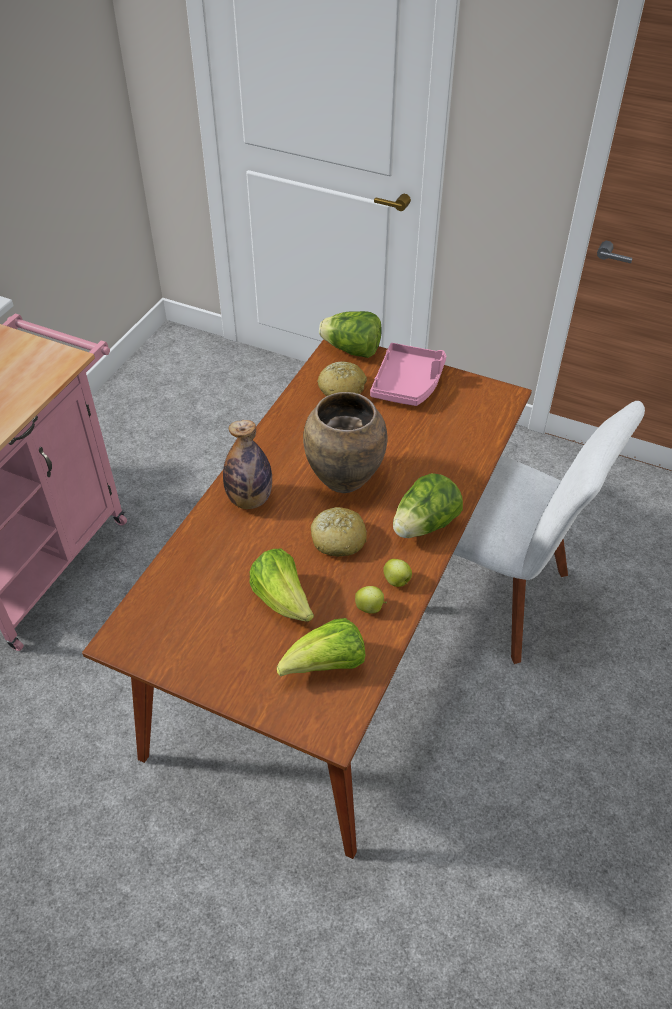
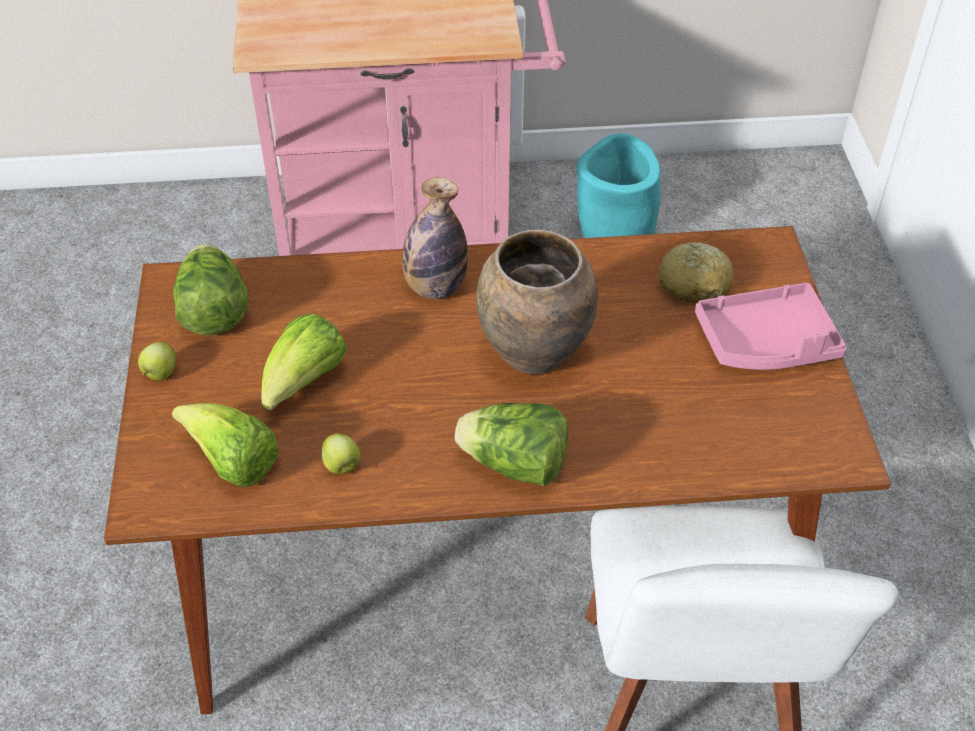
camera: 60 degrees right, 0 degrees up
(134, 447) = (616, 228): none -> turquoise planter
(338, 539) = (430, 391): bread -> none
(352, 350) = (778, 261): lettuce -> lettuce (213, 312)
(397, 581) = (401, 475): apple -> apple (160, 374)

